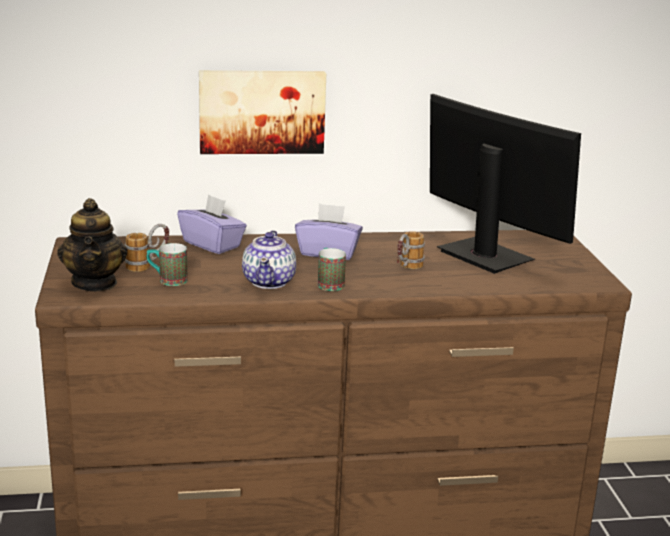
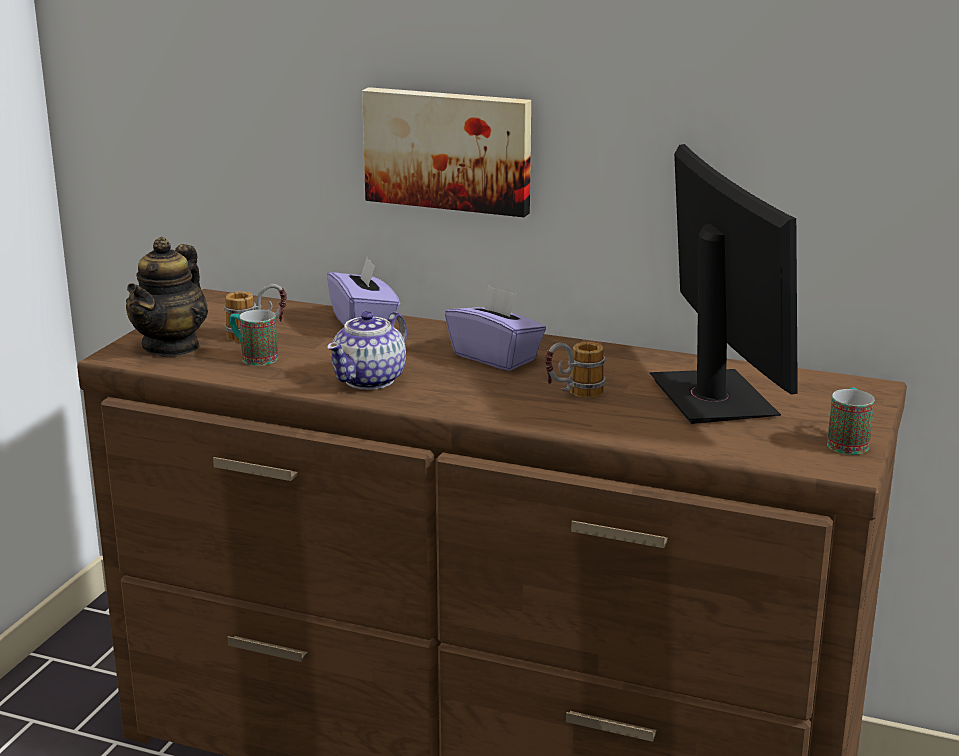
camera: 30 degrees right, 0 degrees up
(329, 283) = (442, 395): mug -> mug (848, 442)

